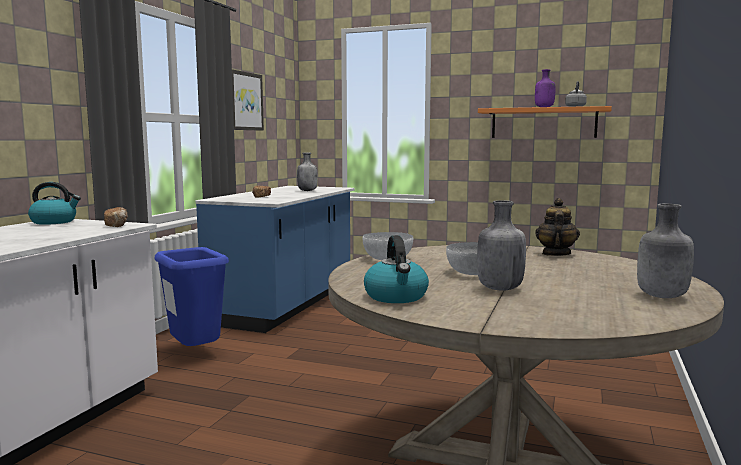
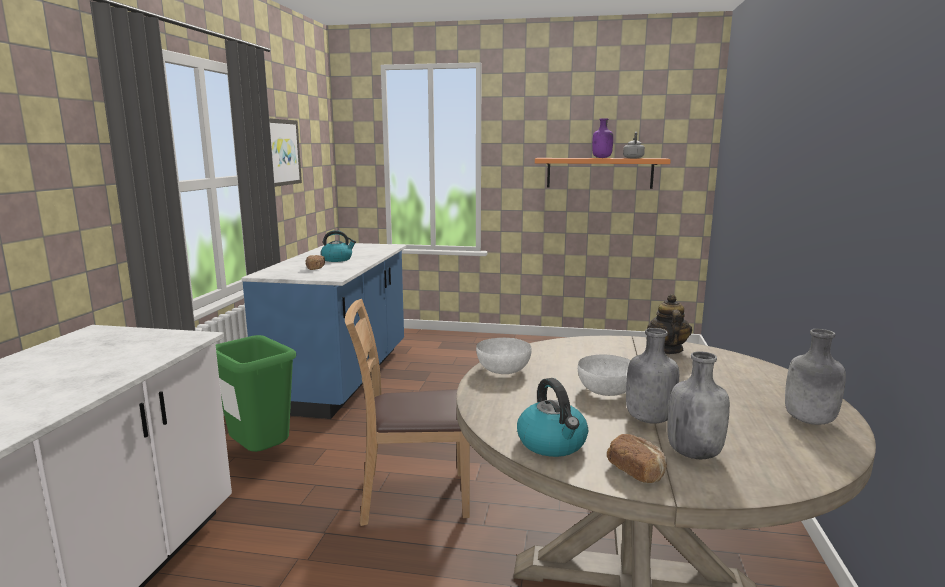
camera: 10 degrees left, 5 degrees up
(54, 222) = (93, 335): kettle -> kettle (337, 259)
(116, 225) = (177, 339): bread -> bread (636, 471)
(195, 354) = (260, 456): blue trash can -> green trash can
(307, 190) = (359, 253): grey bottle -> grey bottle (694, 453)
(318, 391) = (413, 496): none -> brown chair

